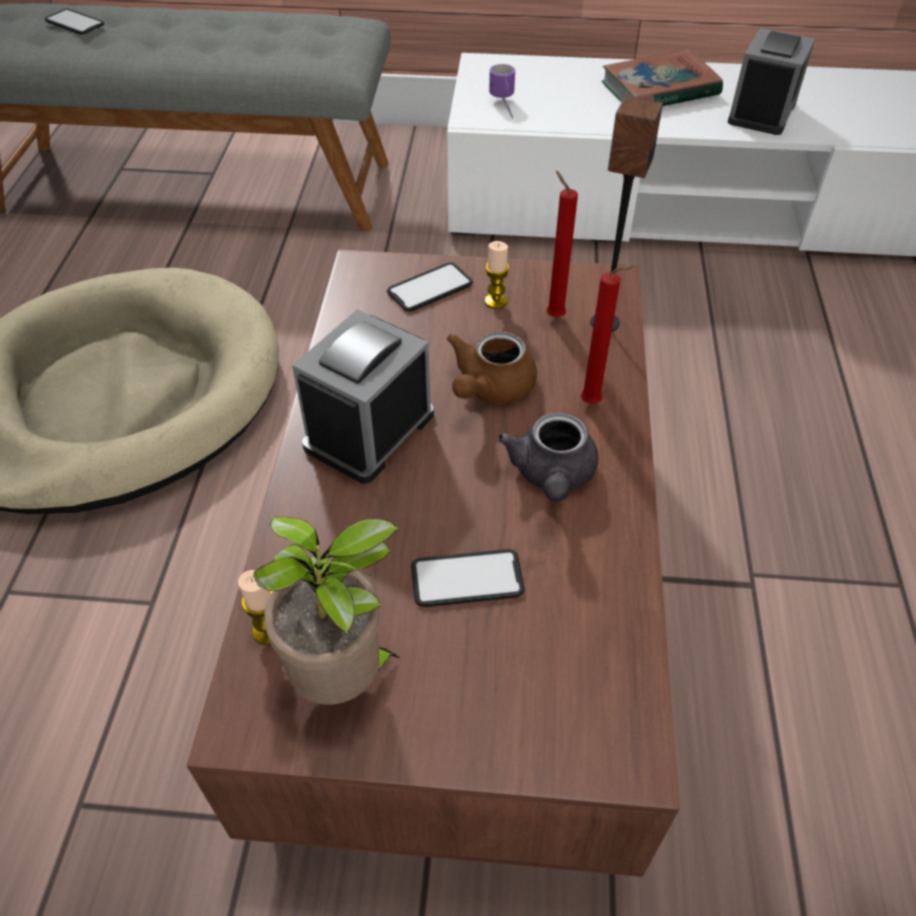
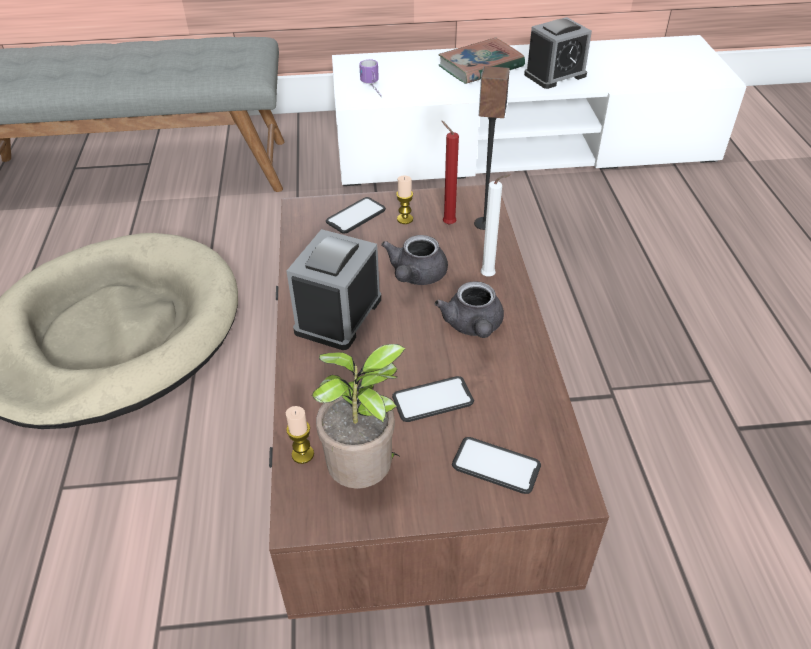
camera: 10 degrees left, 5 degrees down
(75, 23) = (36, 60): phone -> phone (496, 466)
(489, 388) = (415, 276): brown teapot -> grey teapot
(593, 404) = (490, 277): red candle -> white candle
(762, 112) = (555, 75): alarm clock -> alarm clock turned 45 degrees clockwise

